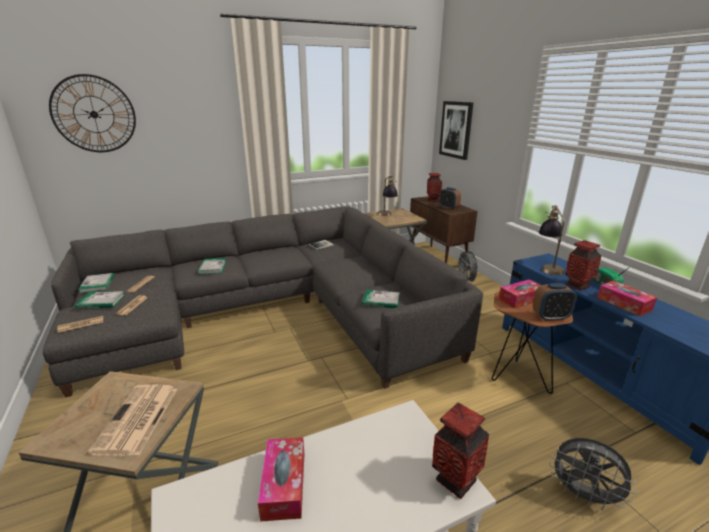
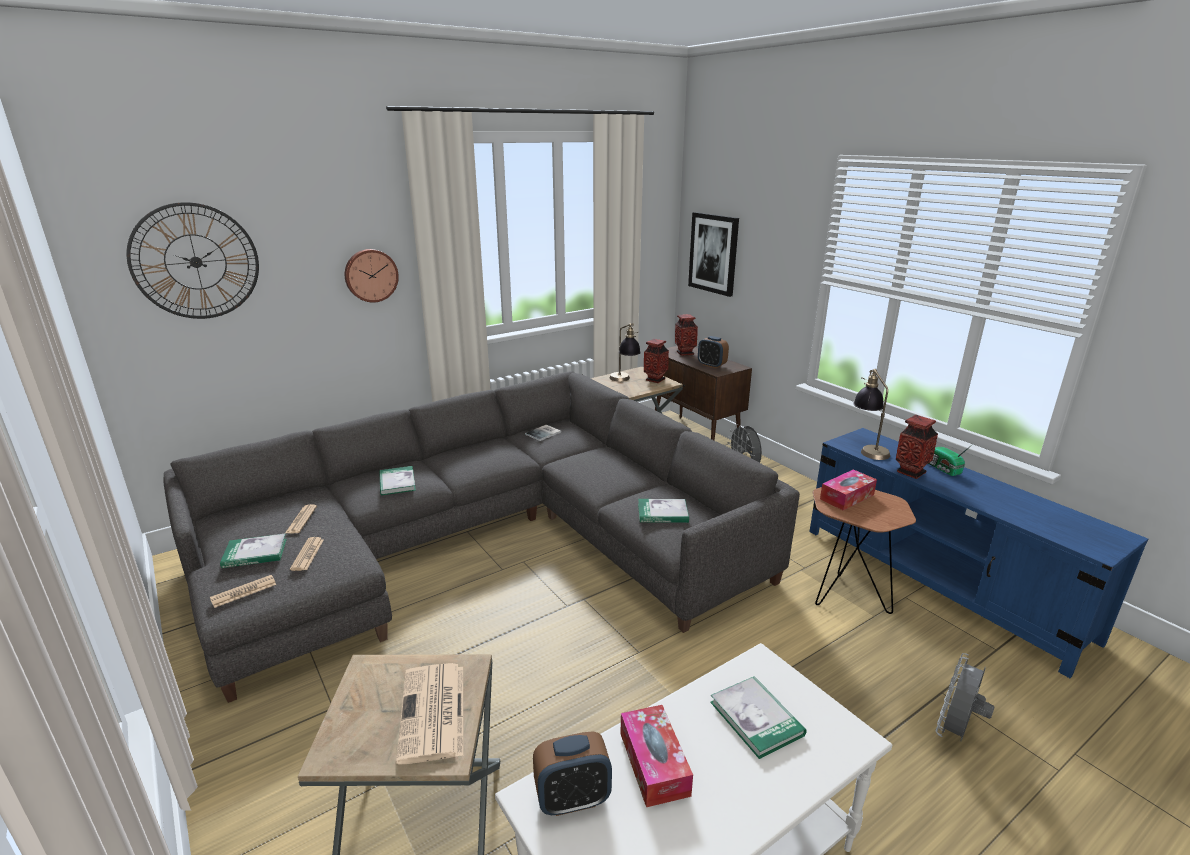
camera: 10 degrees left, 0 degrees up
(97, 284) = (231, 525): book -> book (756, 718)
(212, 131) = (371, 275): none -> wall clock
(455, 480) = (843, 729): vase -> vase (655, 380)
(550, 317) = (889, 518): alarm clock -> alarm clock (573, 799)
(583, 495) = (954, 732): grey fan -> grey fan turned 105 degrees clockwise
(623, 303) = (969, 492): tissue box -> none

